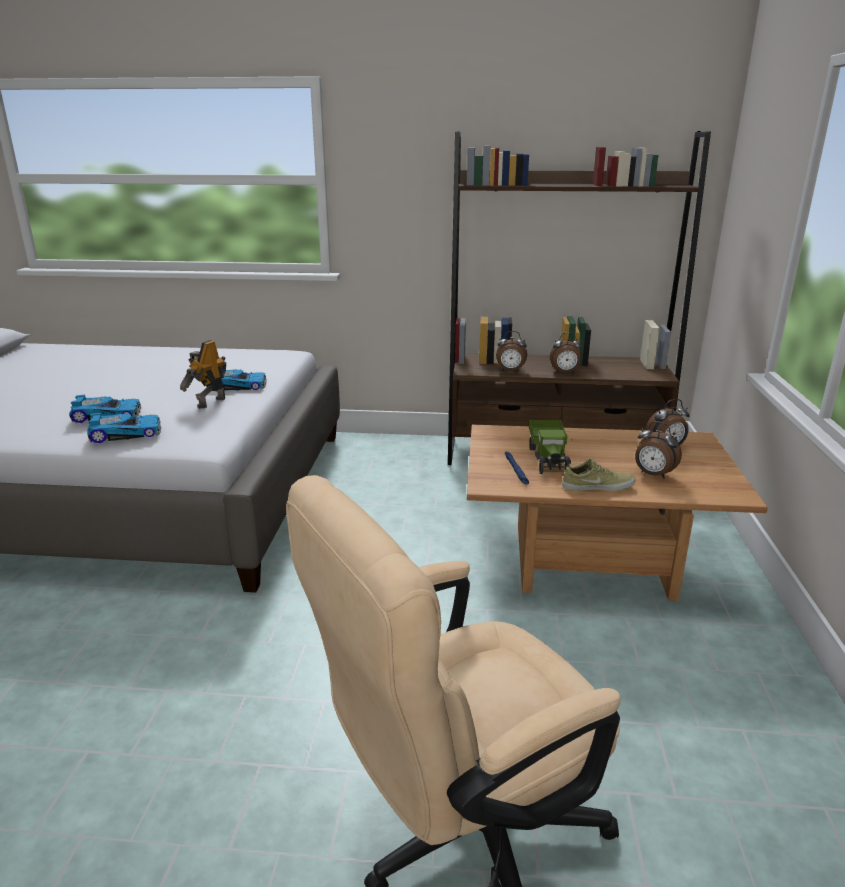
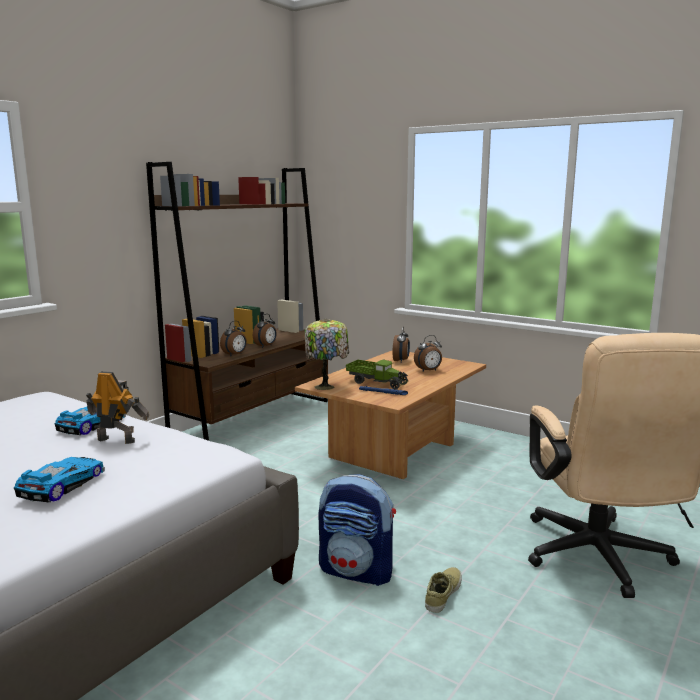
camera: 60 degrees left, 10 degrees down
(126, 433) = (138, 480): toy car -> none
(210, 402) = (117, 439): toy robot -> toy robot turned 135 degrees clockwise
(292, 626) = (357, 571): none -> backpack
(492, 437) = (326, 387): none -> table lamp
(597, 486) = (427, 383): beige shoe -> beige shoe (442, 593)

